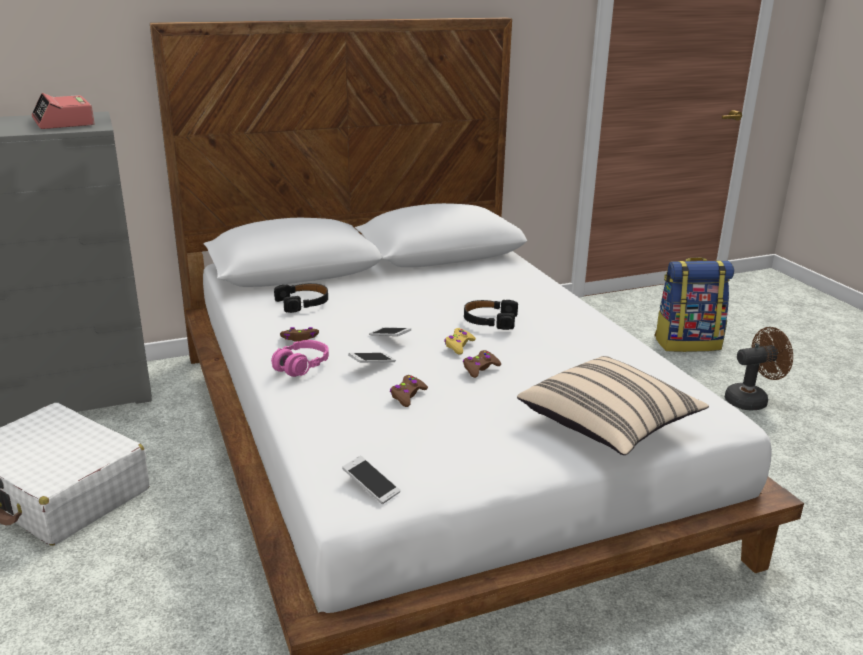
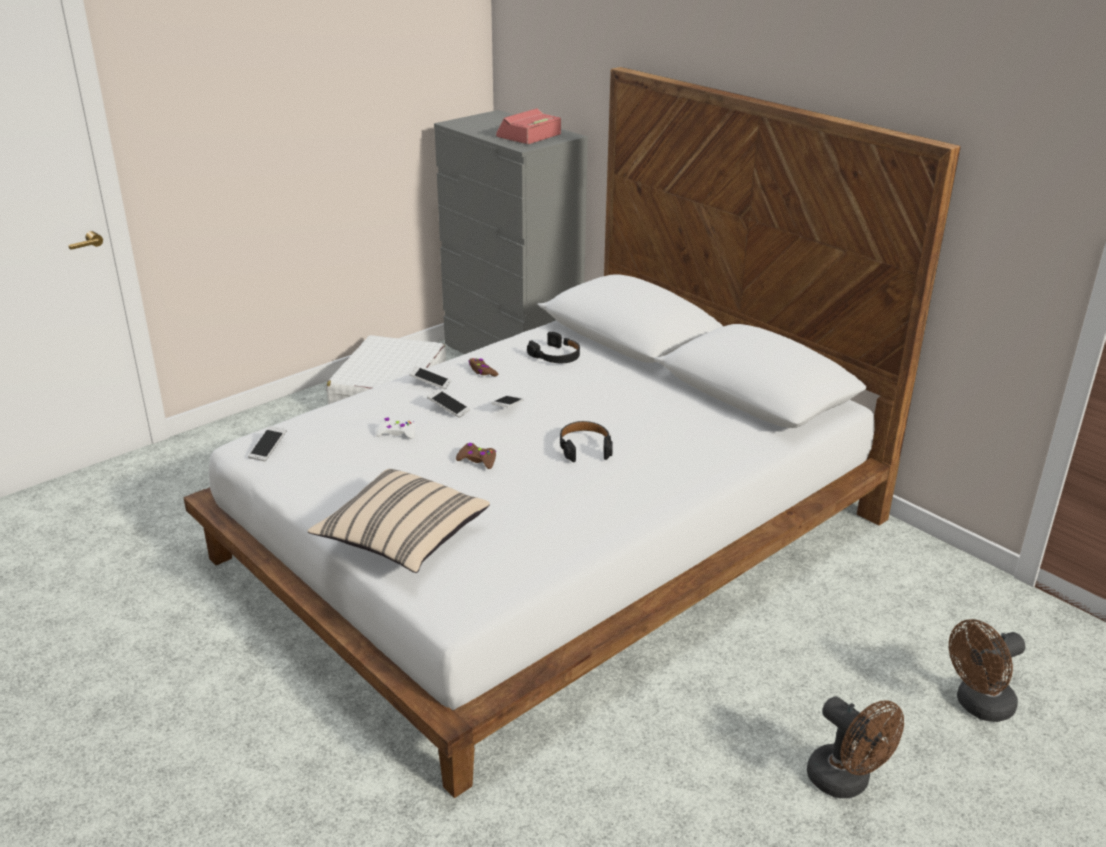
camera: 70 degrees right, 5 degrees up
(301, 366) = (430, 383): pink headphones -> phone
(407, 395) = (396, 433): brown game controller -> white game controller
(459, 345) = (513, 441): yellow game controller -> none
(687, 343) = (978, 706): backpack -> brown fan

